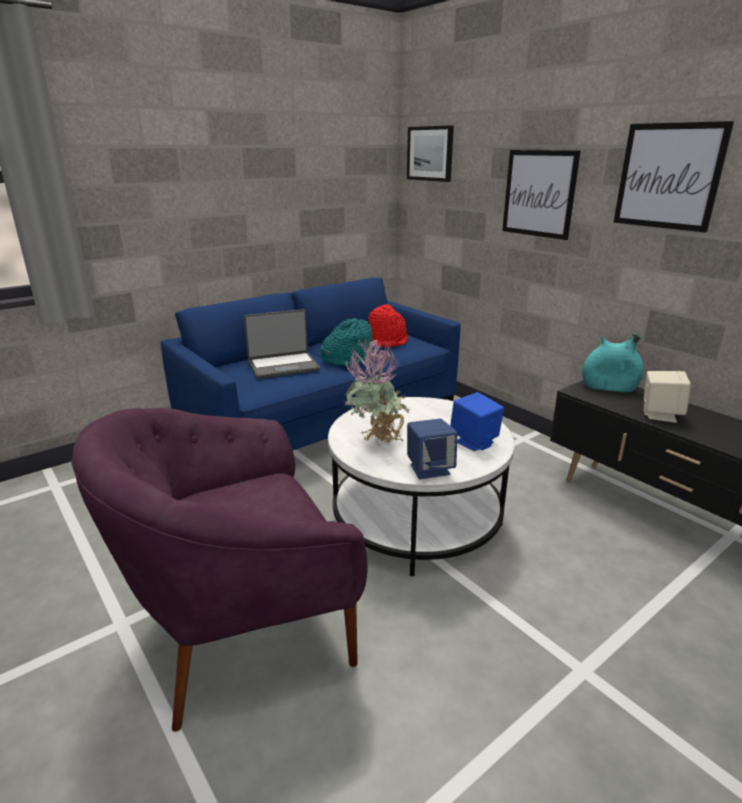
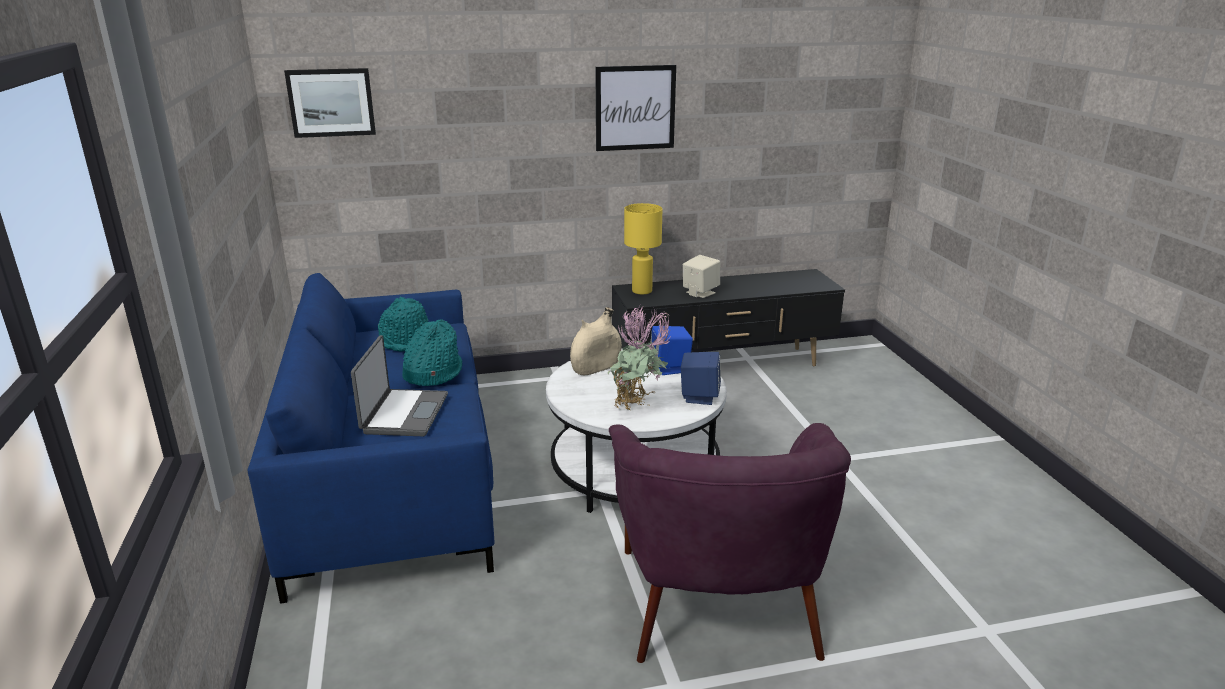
camera: 65 degrees left, 0 degrees up
(387, 341) = (407, 342): red hat -> turquoise hat
(433, 410) = (596, 368): none -> beige vase
(539, 193) = (509, 134): picture -> none
(609, 388) = (642, 291): turquoise vase -> yellow table lamp

